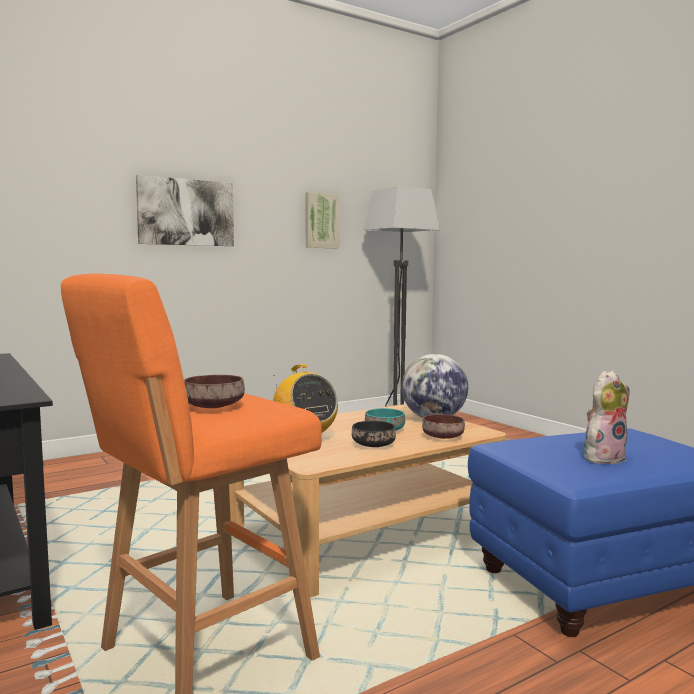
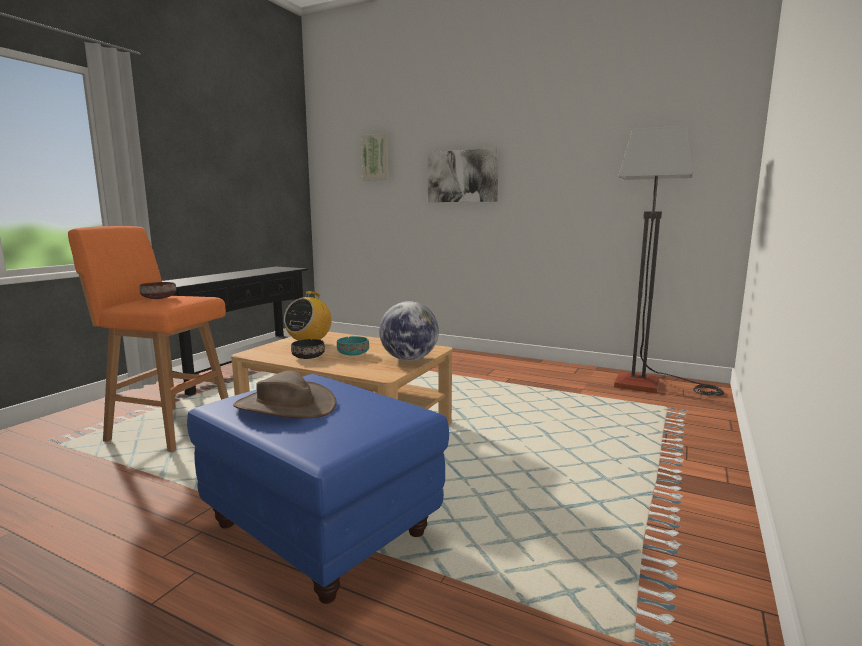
camera: 60 degrees right, 5 degrees up
(321, 221) = (587, 173): picture -> picture (376, 157)
(443, 437) = (352, 368): brown bowl -> none
(603, 458) = (285, 406): plush toy -> brown hat

